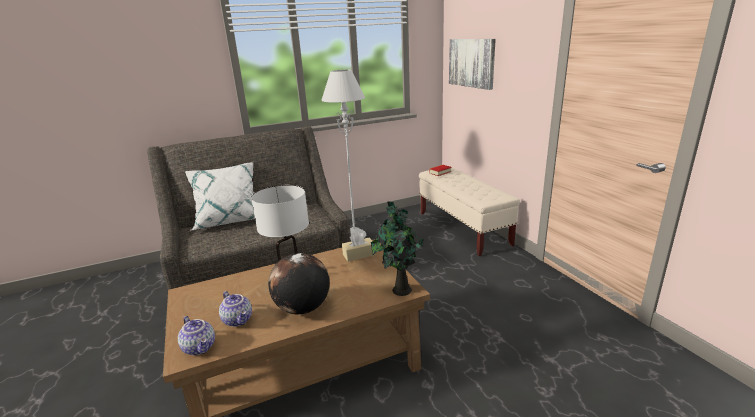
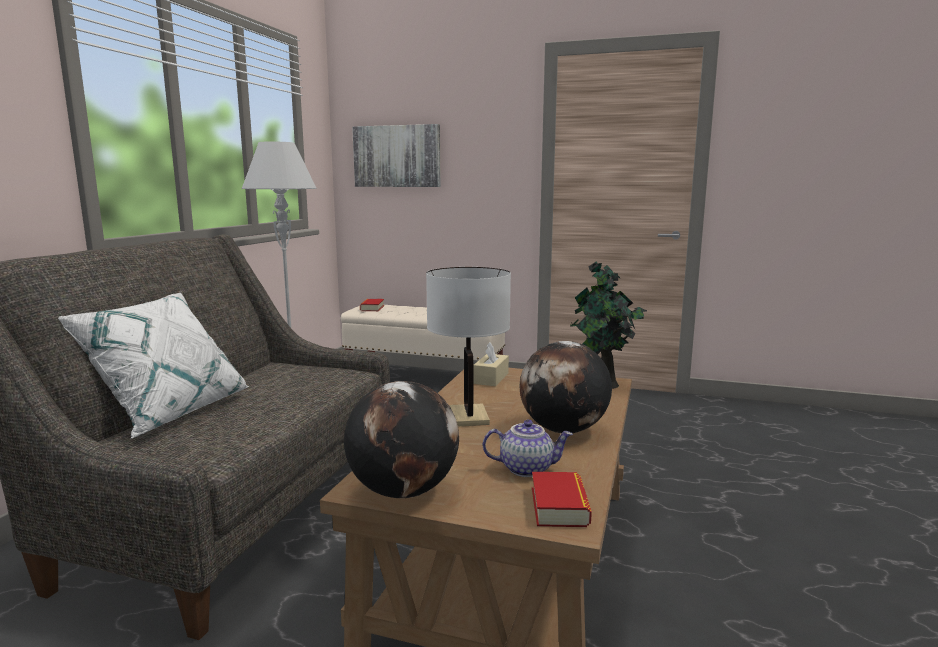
camera: 50 degrees left, 10 degrees down
(188, 302) = (403, 491): none -> globe
(200, 347) = (559, 506): teapot -> book

